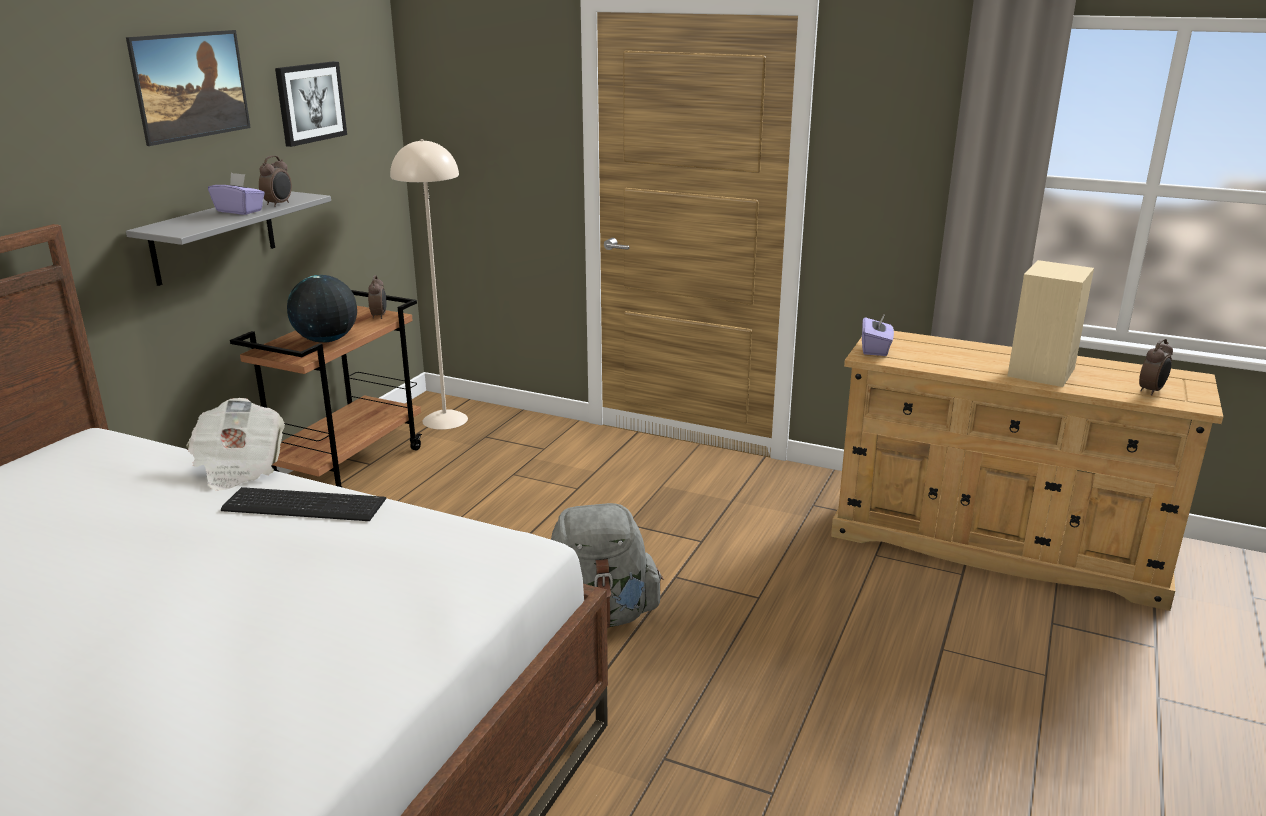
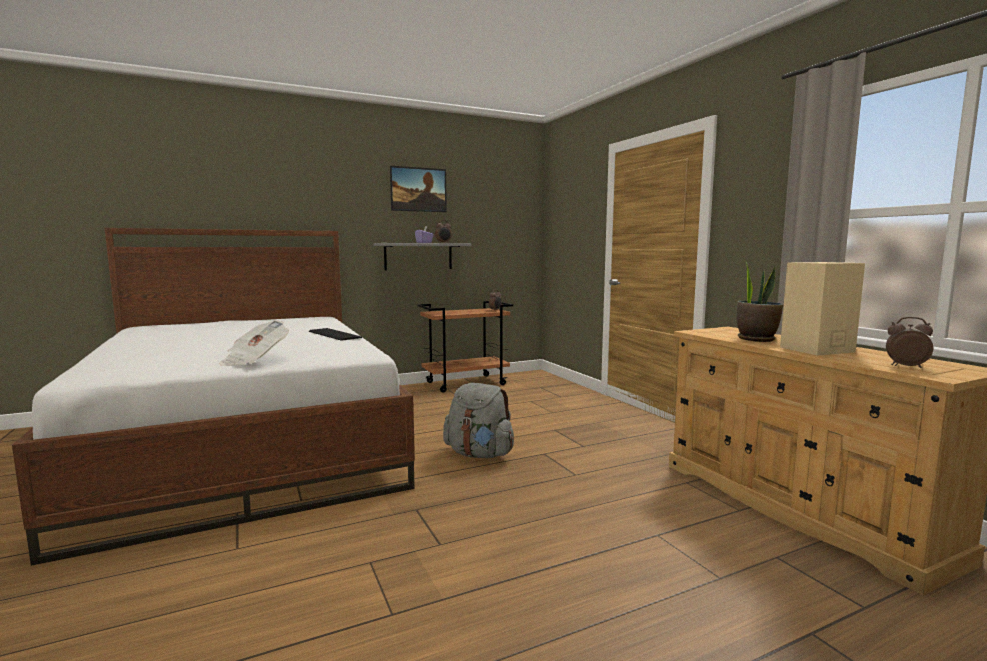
camera: 40 degrees right, 15 degrees down
(239, 467) = (342, 326): newspaper -> newspaper (255, 360)
(310, 102) = (484, 207): picture -> none
(326, 340) = (458, 312): globe -> none
(445, 420) = (532, 379): beige floor lamp -> none
(875, 349) = (707, 331): purple tissue box -> none
(956, 360) = (756, 339): none -> potted plant
(1151, 391) = (905, 367): alarm clock -> alarm clock turned 150 degrees counterclockwise

